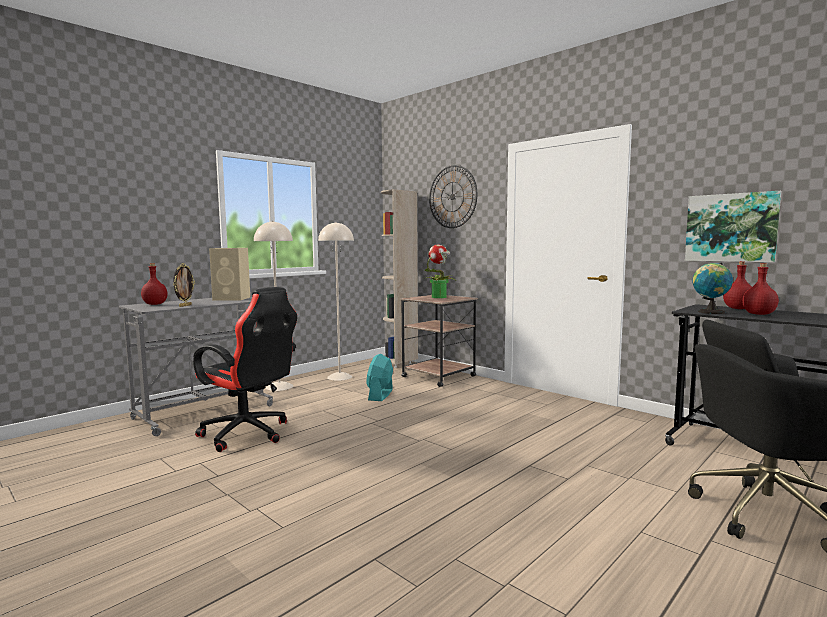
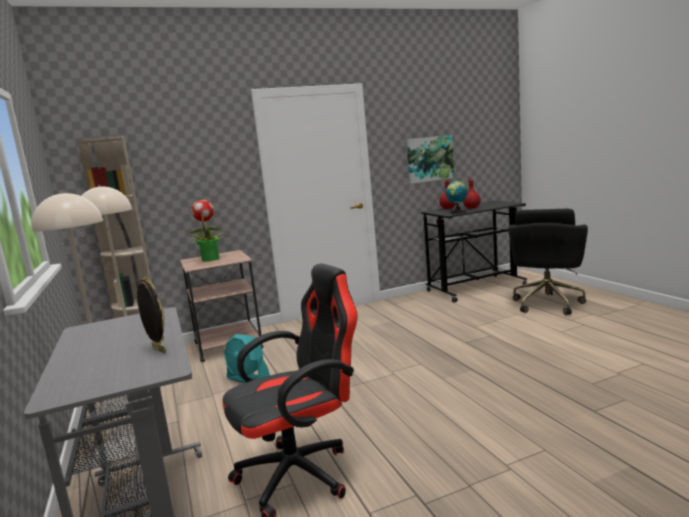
camera: 65 degrees left, 5 degrees up
(155, 304) = (83, 377): red bottle -> none
(232, 298) = (115, 327): beige speaker -> none
(452, 196) = (183, 144): wall clock -> none

